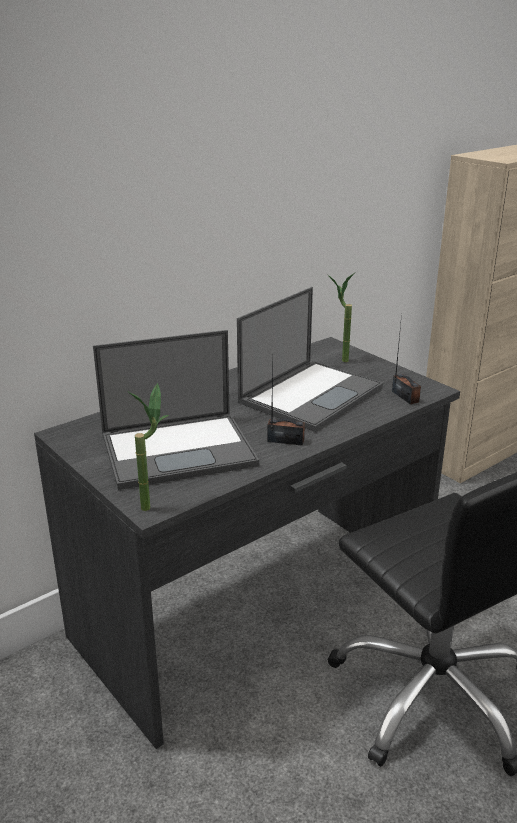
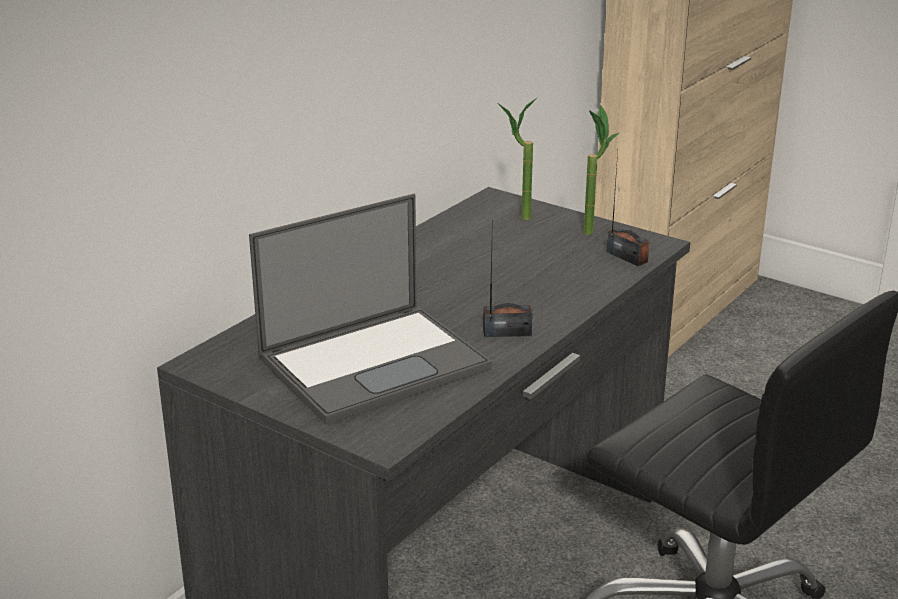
camera: 15 degrees left, 0 degrees up
(153, 504) = (384, 435): potted plant -> potted plant (592, 229)
(311, 394) = (506, 268): laptop -> none

